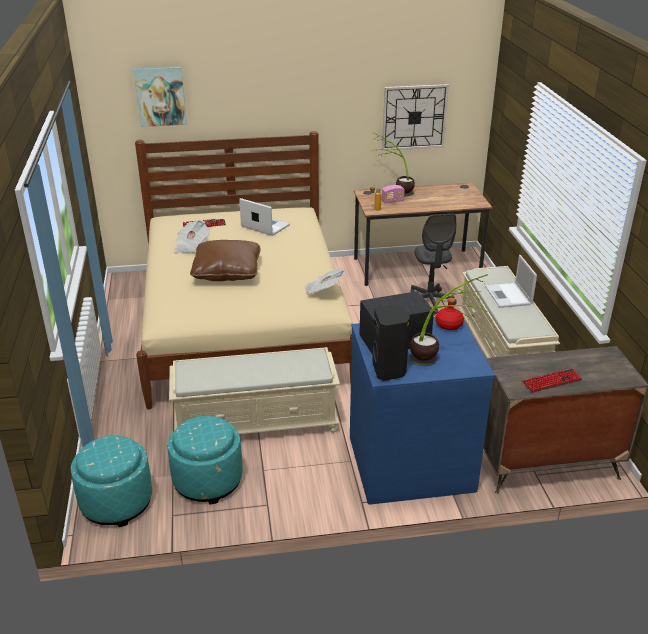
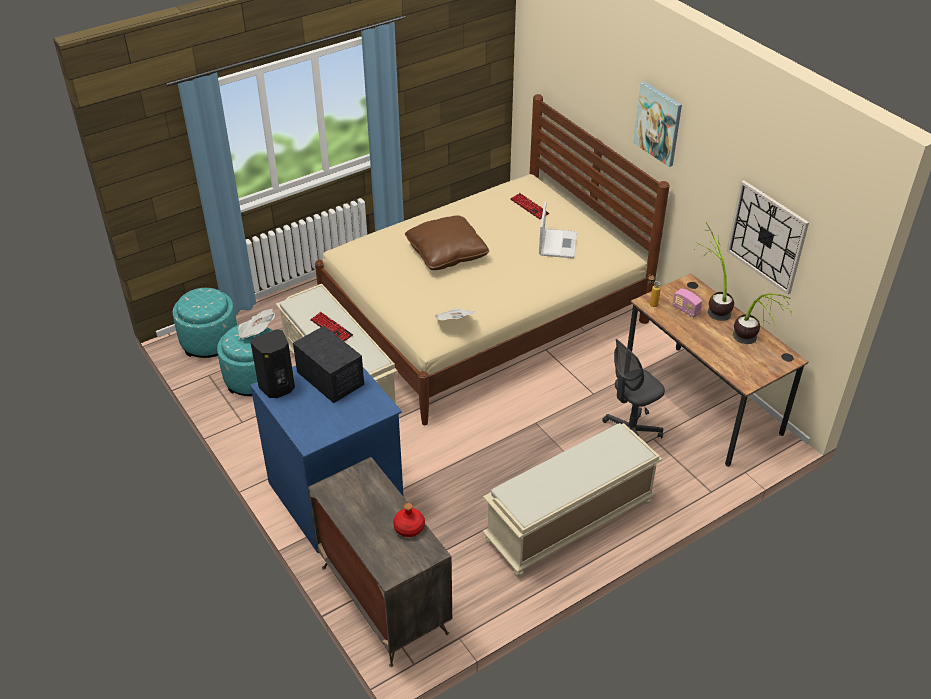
camera: 65 degrees right, 10 degrees up
(160, 96) = (564, 63): picture -> picture (658, 123)
(191, 246) = (479, 216): newspaper -> newspaper (256, 332)
(440, 359) = (312, 415): potted plant -> potted plant (752, 345)
(448, 325) = (376, 406): red bottle -> red bottle (409, 527)
(508, 296) = (583, 471): laptop -> none
(551, 381) = (352, 512): keyboard -> keyboard (331, 328)

